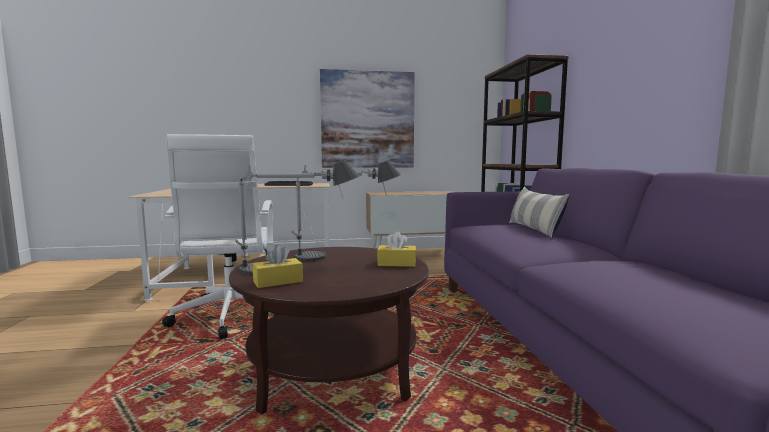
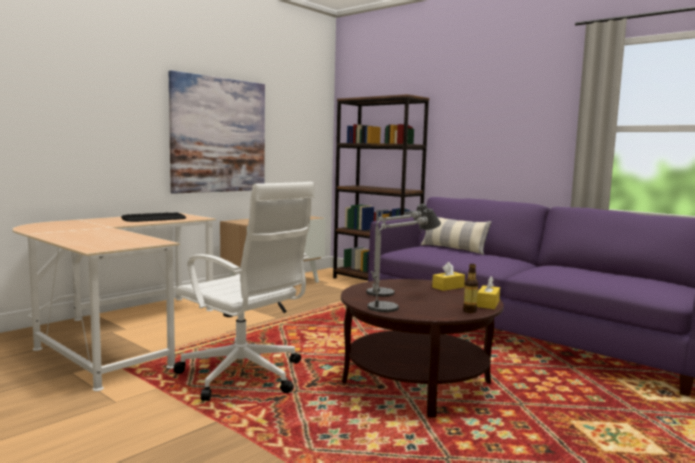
camera: 40 degrees left, 0 degrees up
(278, 281) = (428, 311): yellow tissue box -> yellow tissue box (488, 304)
(318, 290) = (469, 311): none -> bottle

